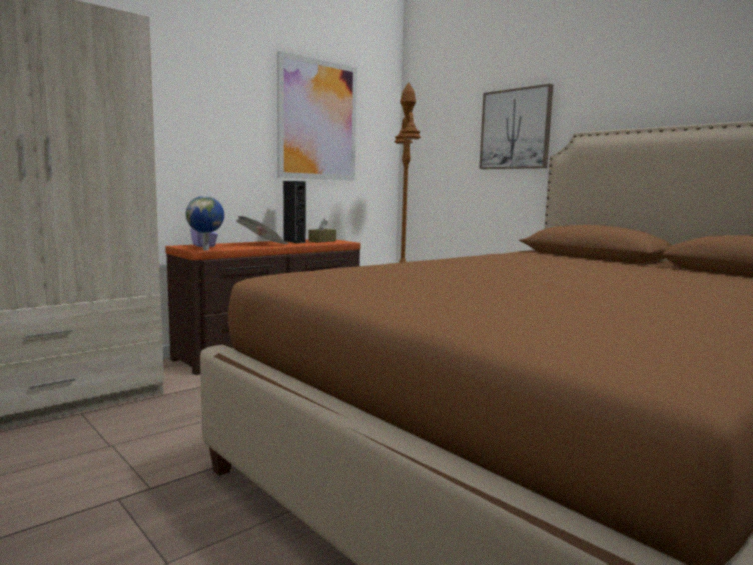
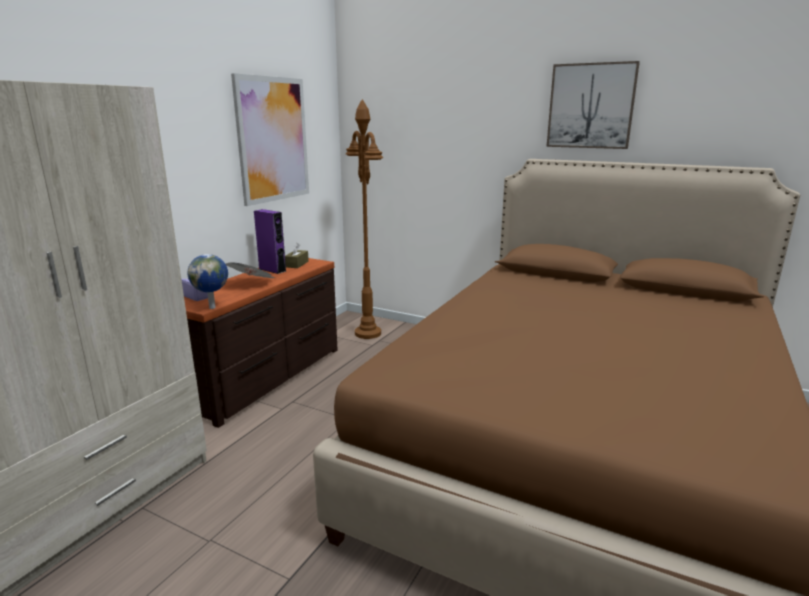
camera: 20 degrees left, 10 degrees up
(294, 241) = (272, 270): black speaker -> purple speaker
(515, 129) = (465, 146): picture -> picture (591, 106)

